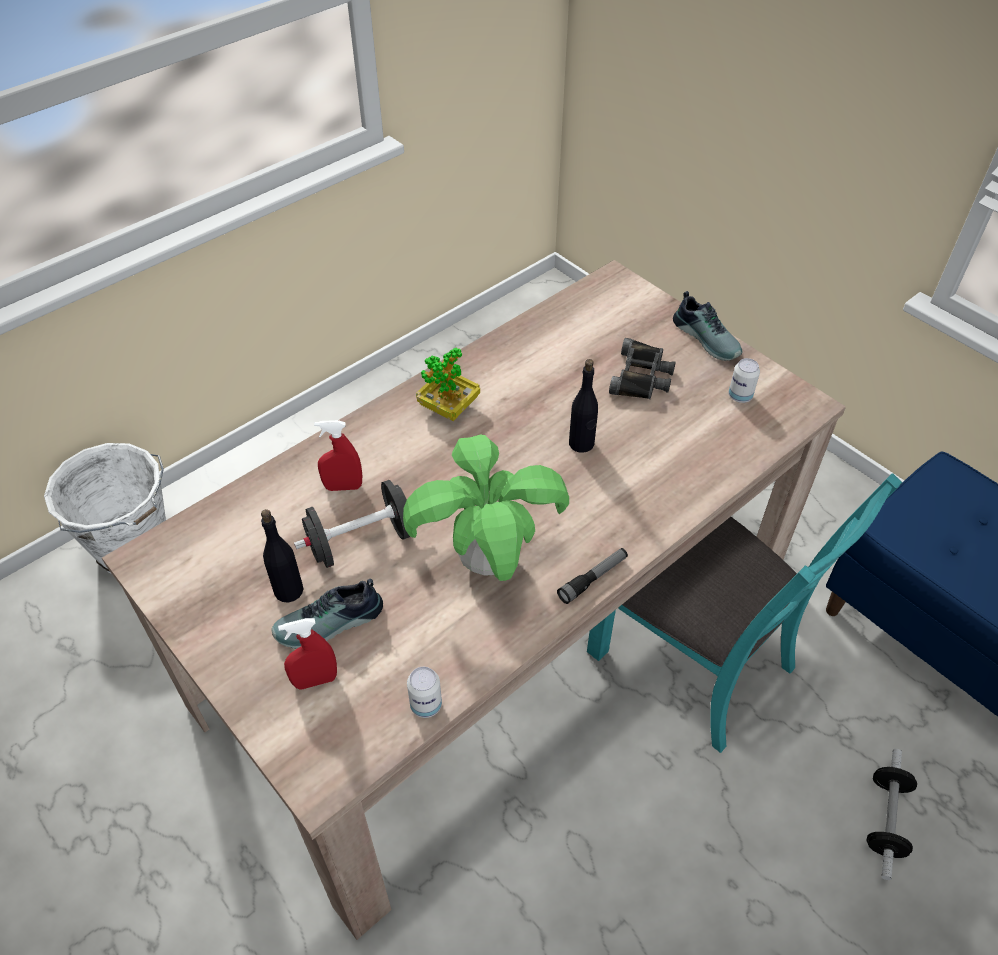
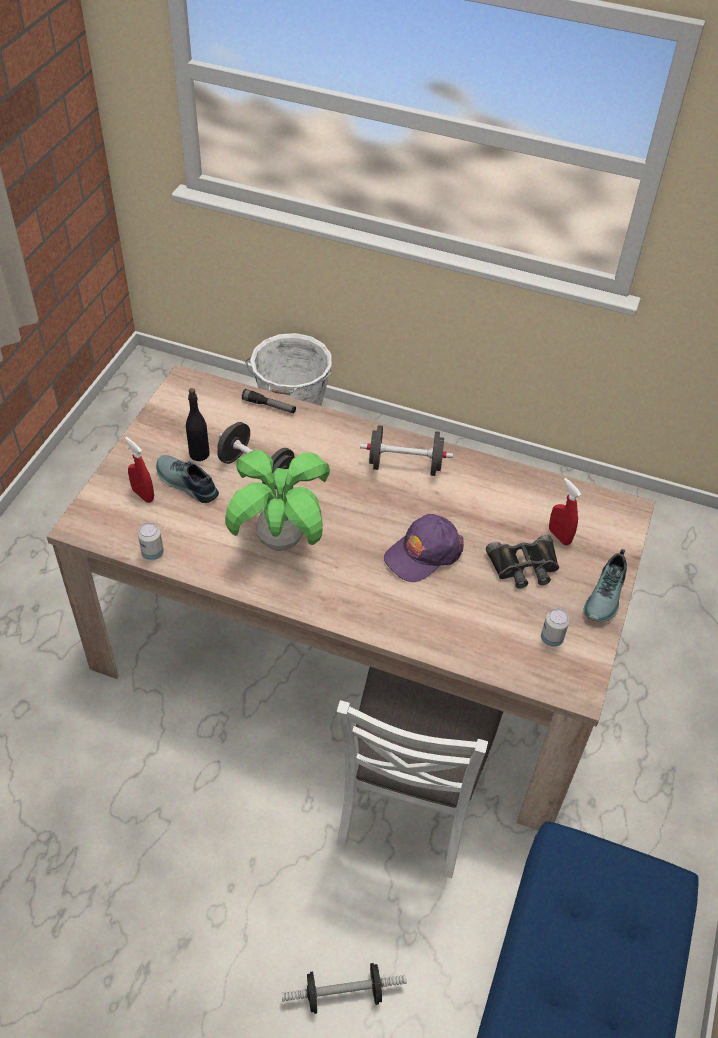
camera: 60 degrees right, 0 degrees up
(343, 487) = (295, 442): red spray bottle -> red spray bottle (559, 536)
(449, 407) = (405, 465): potted plant -> black dumbbell
(581, 444) = (423, 553): black bottle -> purple cap
(593, 579) = (300, 604): flashlight -> flashlight (269, 406)
(694, 659) = (412, 795): turquoise chair -> white chair

